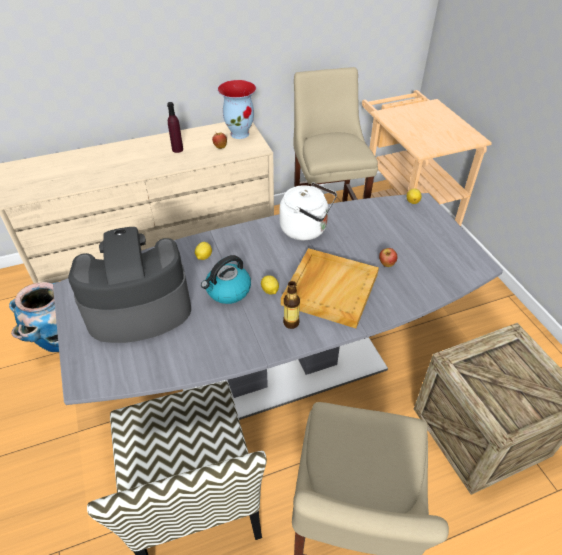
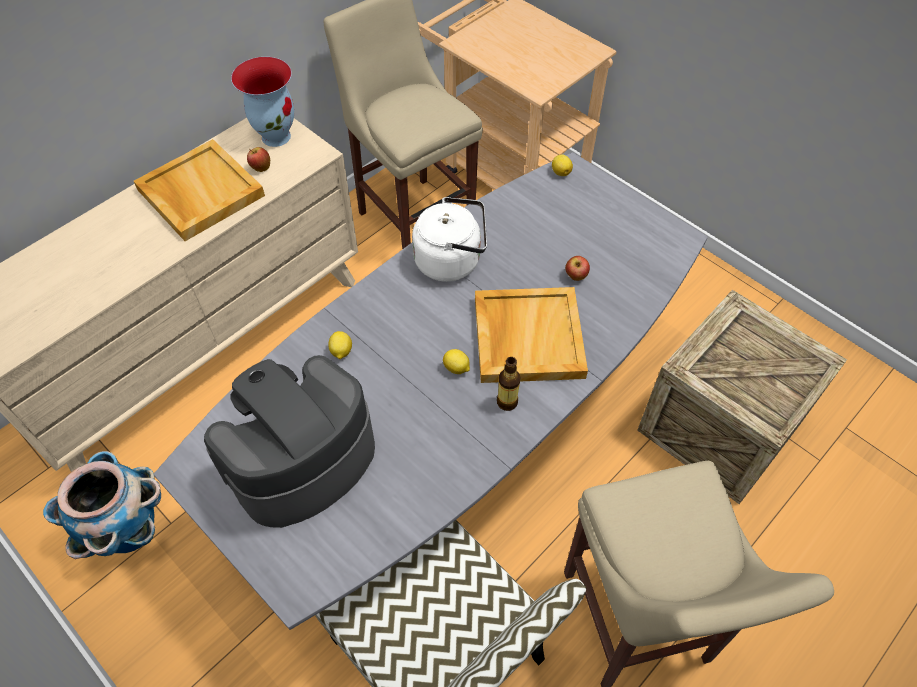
camera: 25 degrees left, 10 degrees up
(177, 149) = (199, 193): purple bottle -> beige tray
(228, 291) = (403, 389): kettle -> none

